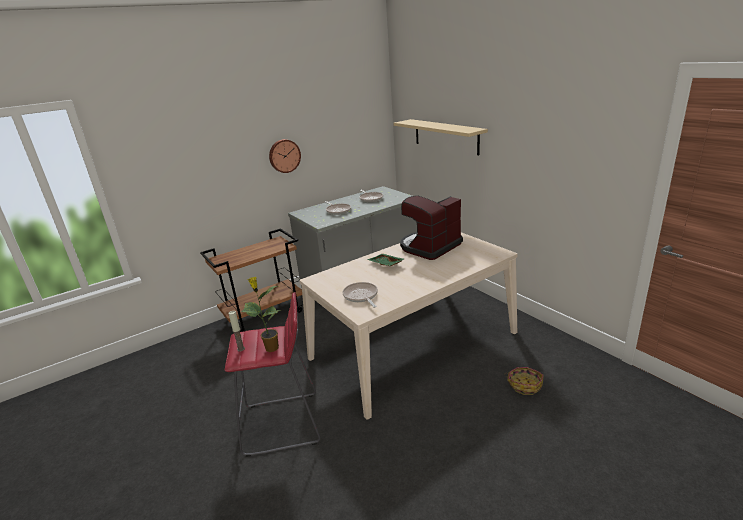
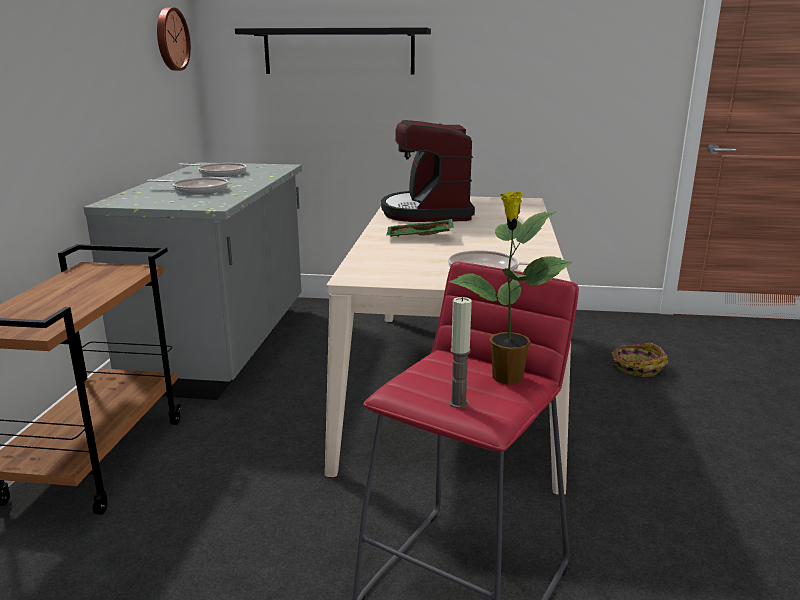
camera: 50 degrees left, 5 degrees down
(284, 156) = (66, 66): wall clock -> wall clock (170, 39)
(445, 136) = (338, 51): beige shelf -> black shelf

